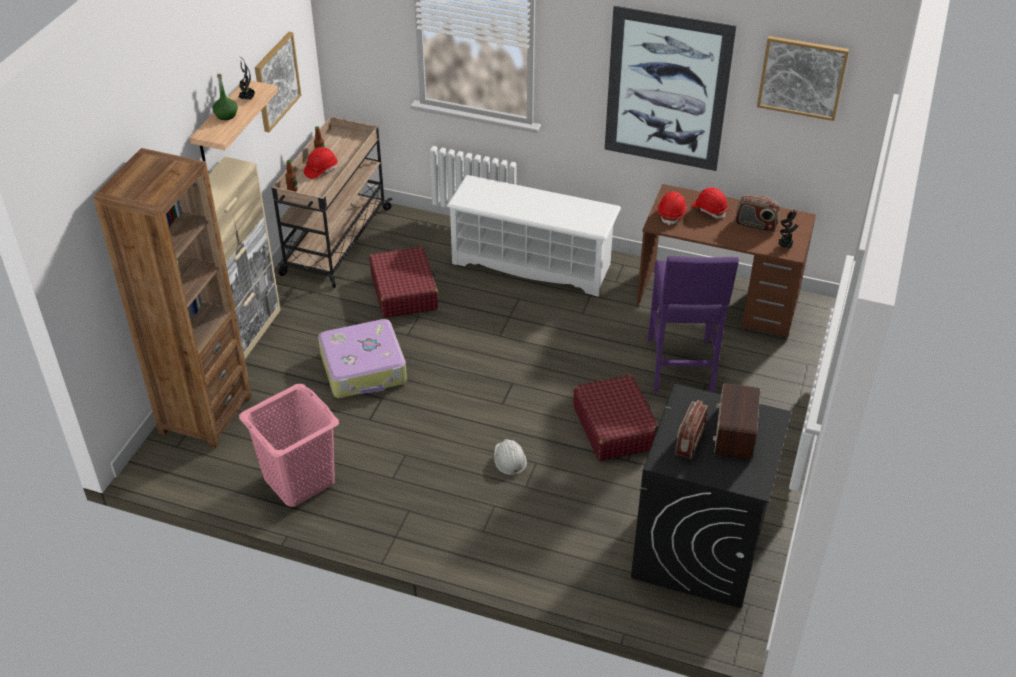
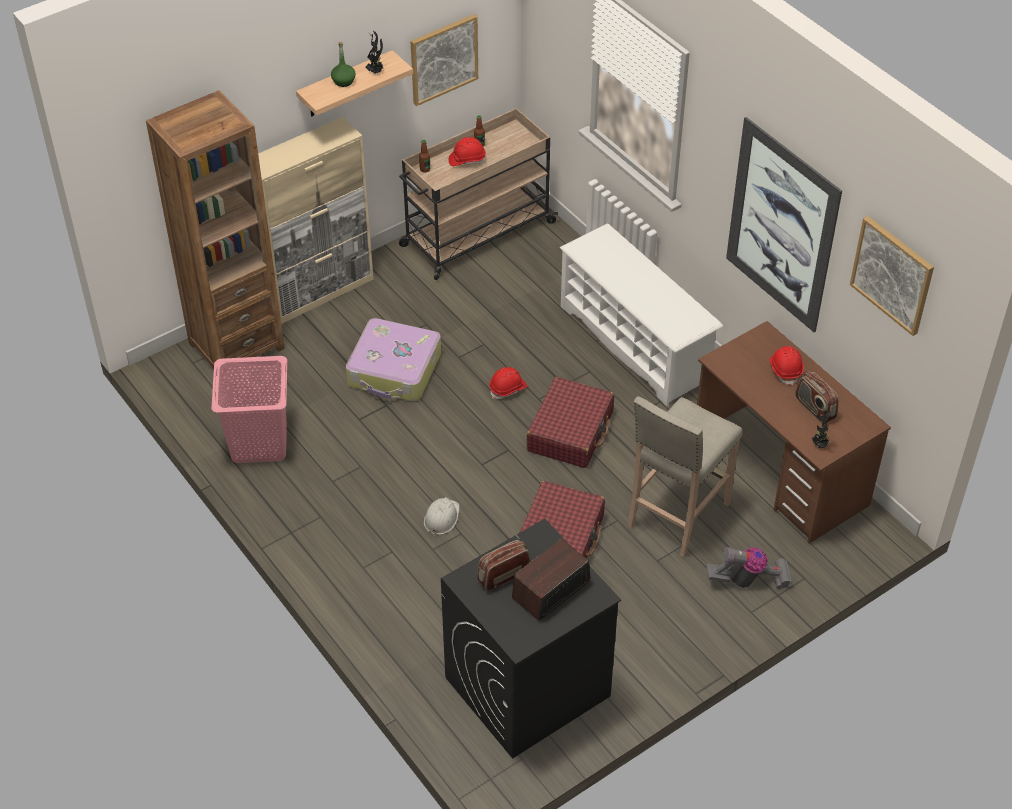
camera: 35 degrees right, 5 degrees up
(404, 291) = (493, 313): red suitcase -> red suitcase (570, 432)
(672, 214) = (743, 356): red hard hat -> red hard hat (508, 389)
(680, 367) = (676, 516): purple stool -> beige stool
(773, 385) = (748, 581): none -> vacuum cleaner

